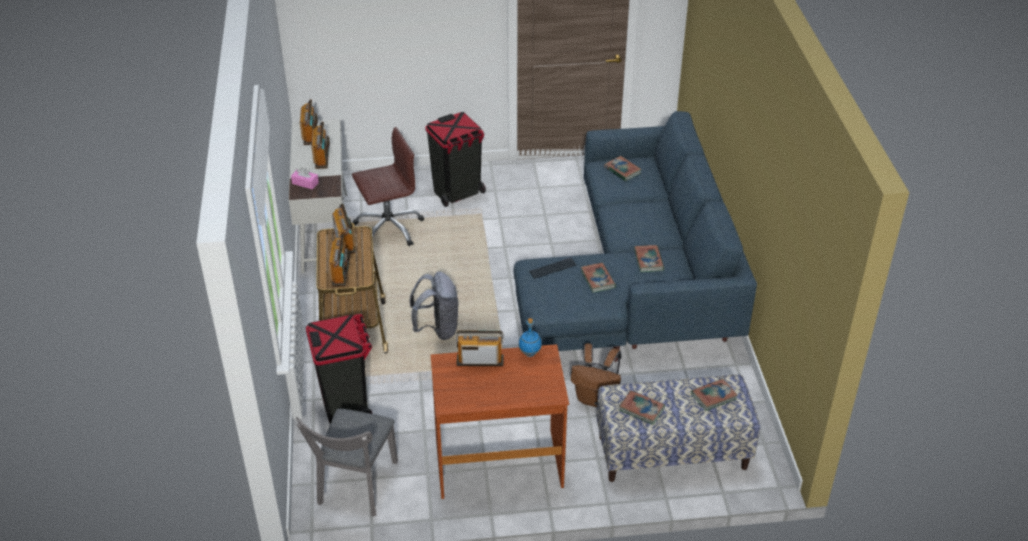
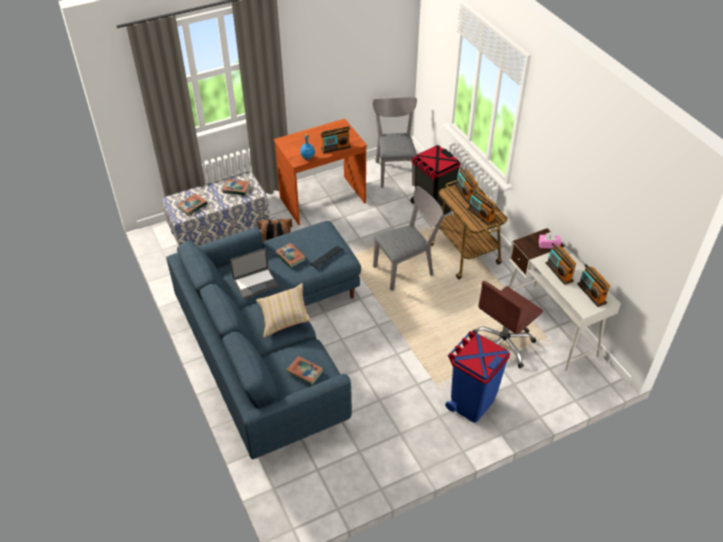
camera: 160 degrees right, 5 degrees up
(437, 329) = (407, 269): grey backpack -> grey chair
(457, 193) = (471, 403): black trash can -> blue trash can
(627, 220) = (284, 317): none -> beige pillow
(648, 260) = (256, 282): book -> laptop

